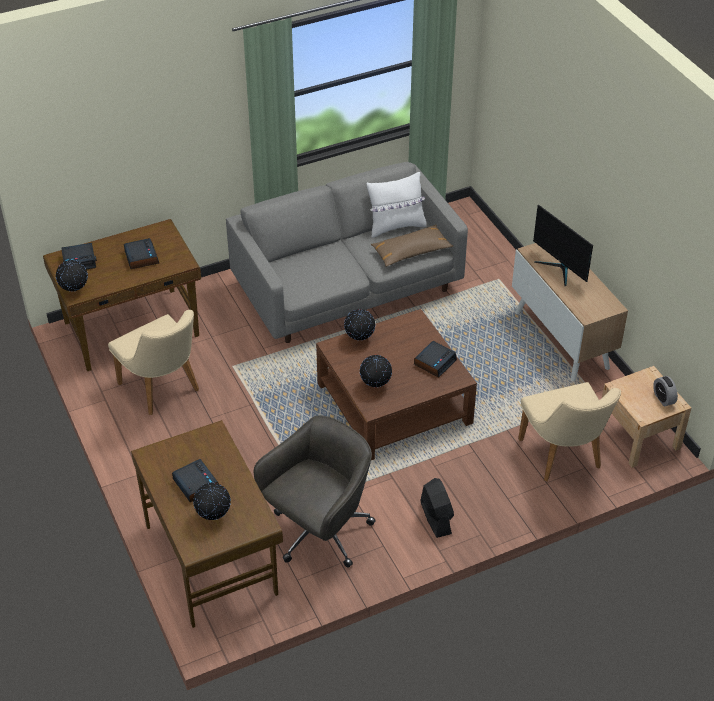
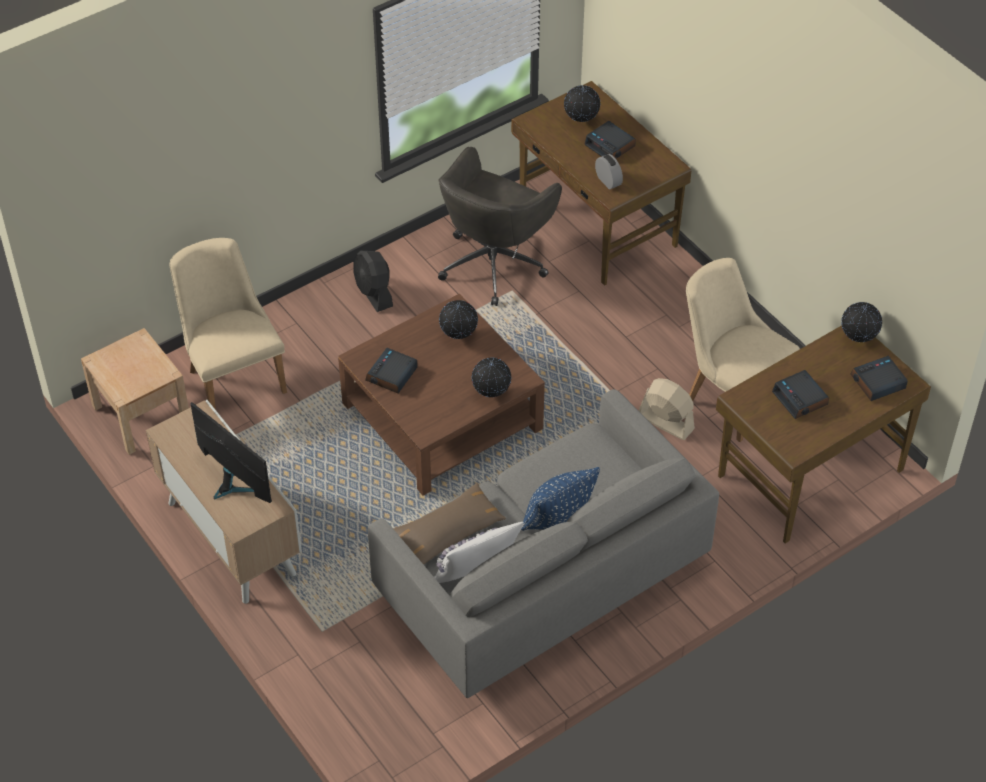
camera: 170 degrees right, 5 degrees up
(221, 377) = (665, 422): none -> beige fan
(334, 250) = (558, 519): none -> blue pillow
(663, 398) = (112, 364): alarm clock -> alarm clock (608, 181)

